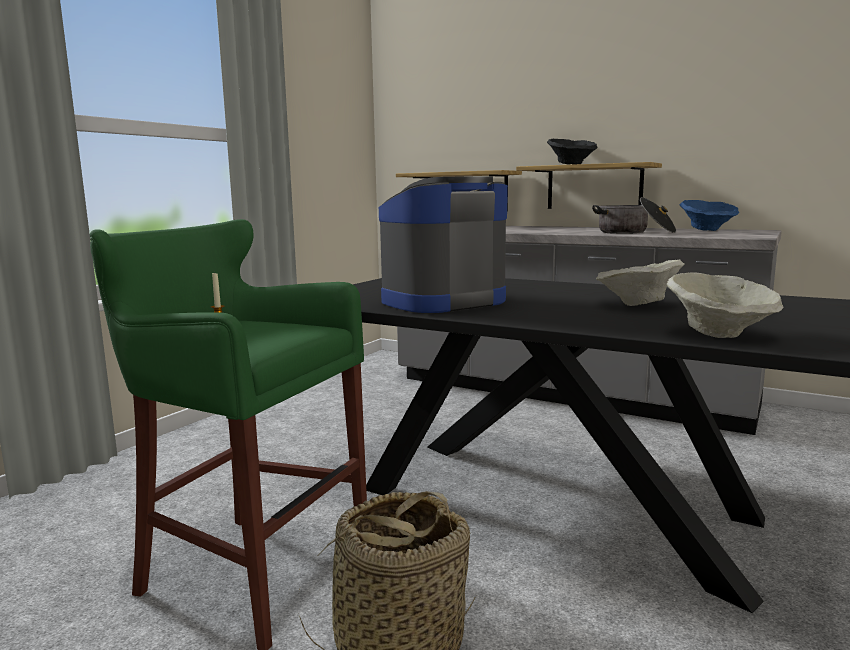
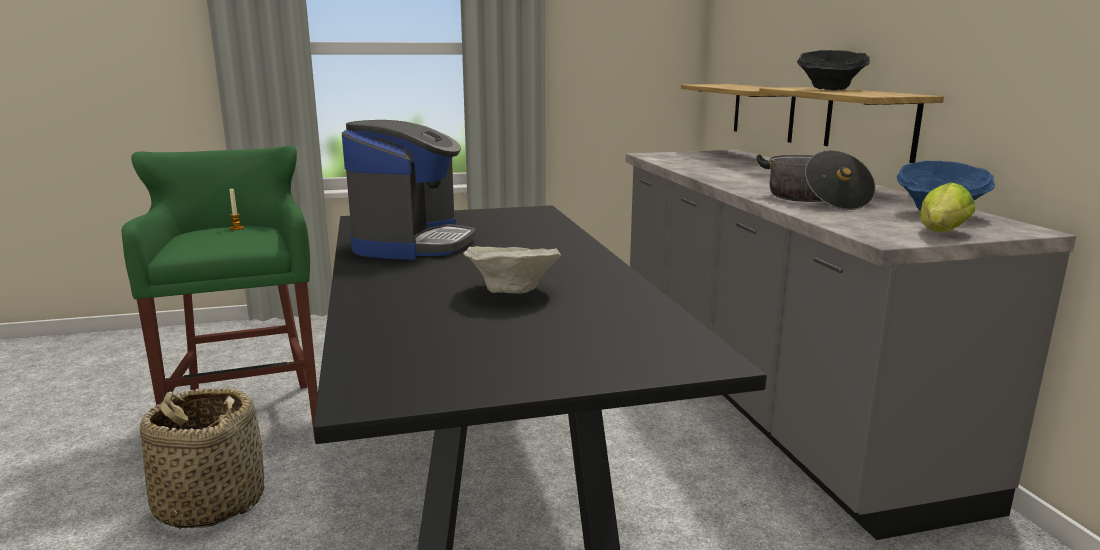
camera: 45 degrees right, 5 degrees up
(442, 301) = (413, 244): coffee machine -> coffee machine turned 90 degrees clockwise
(719, 335) = (386, 341): beige bowl -> none
(753, 234) = (940, 233): none -> lettuce

